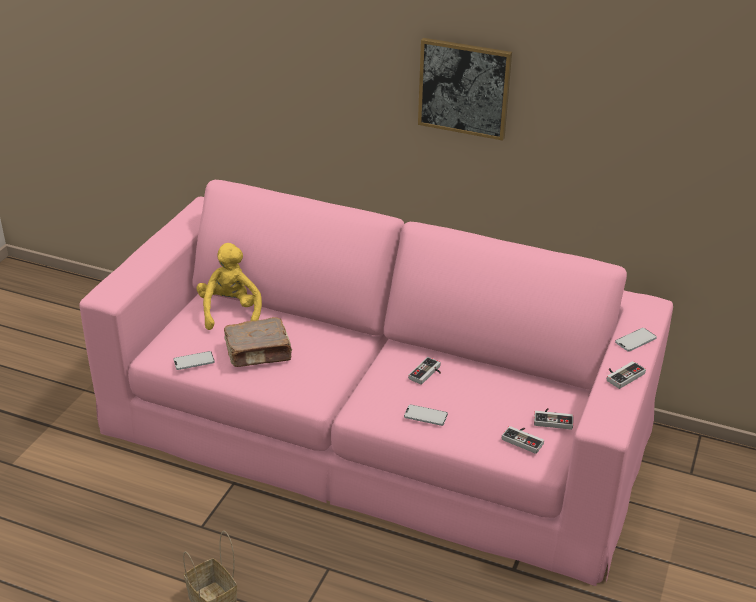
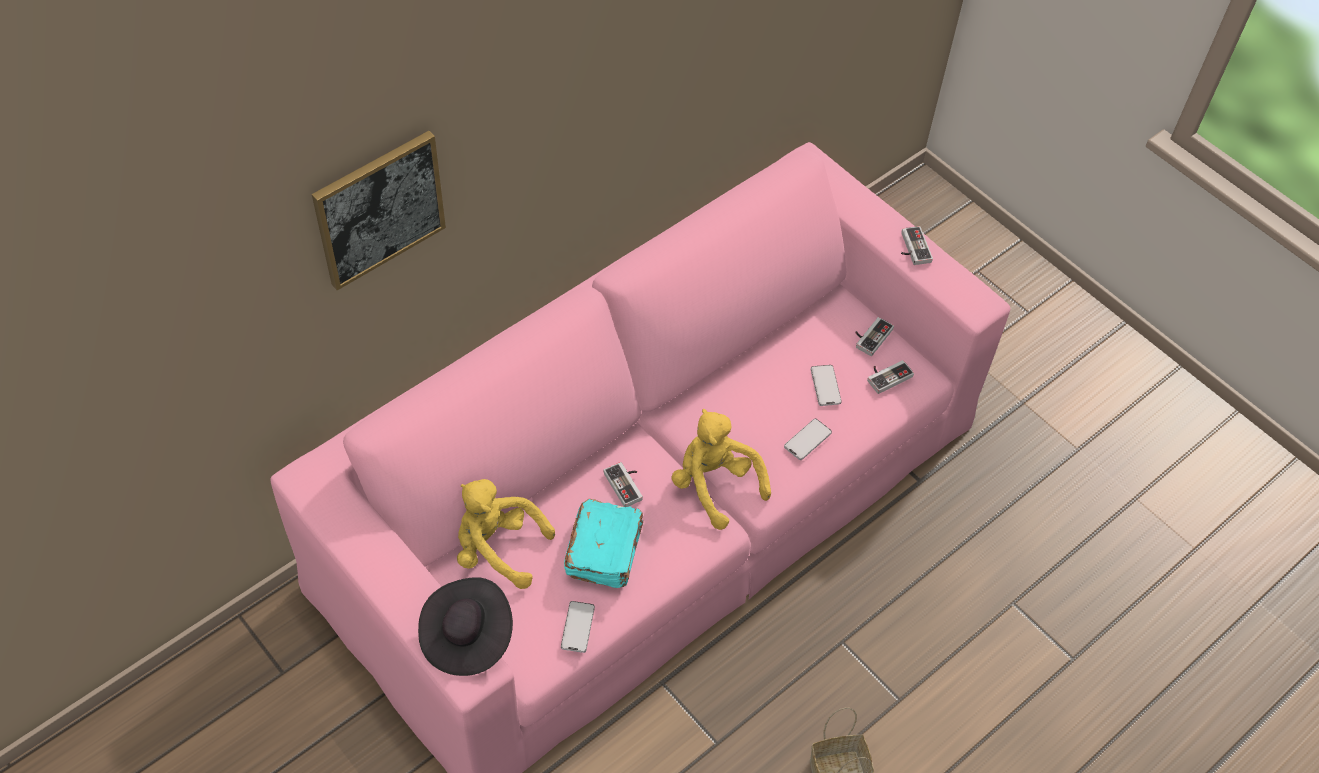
camera: 65 degrees left, 20 degrees up
(129, 285) = (466, 637): none -> black hat
(259, 353) = (605, 550): brown book -> turquoise book
(352, 388) = (714, 485): none -> yellow plush toy
(427, 374) = (739, 404): game controller -> game controller (627, 484)
(464, 88) = (588, 97): picture -> picture (379, 208)
(635, 340) = (863, 207): phone -> phone (825, 386)

